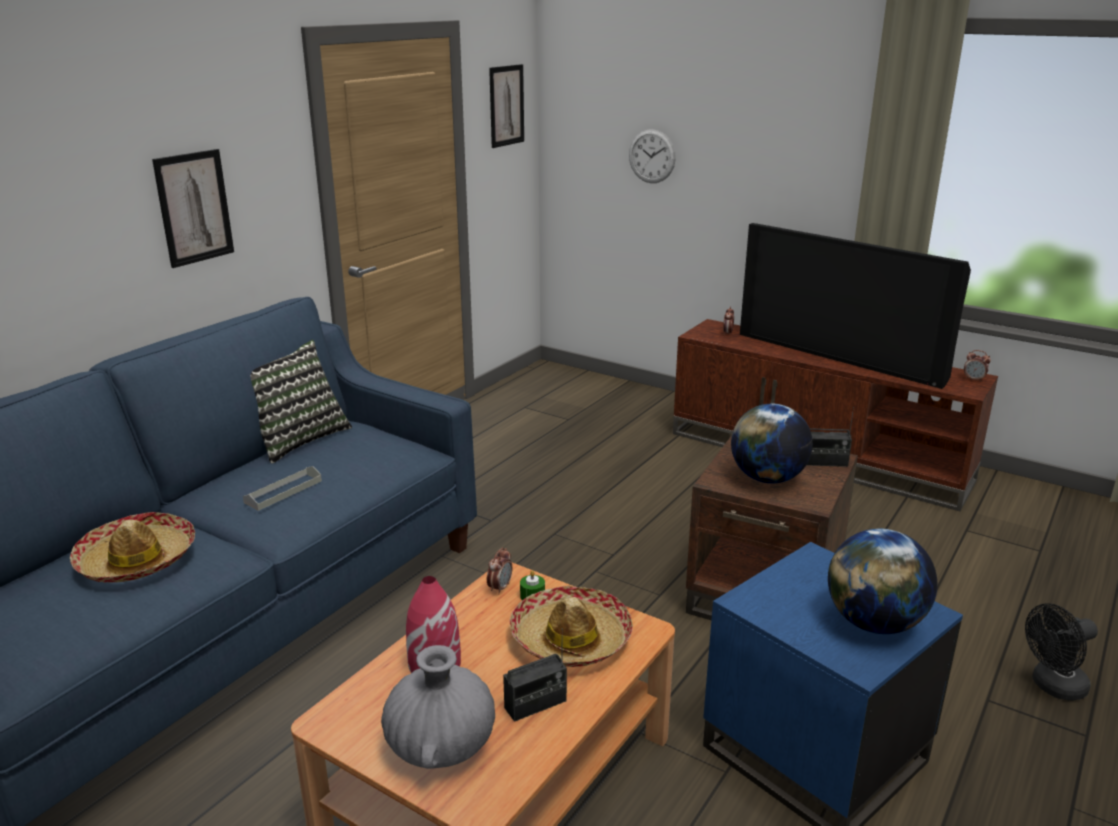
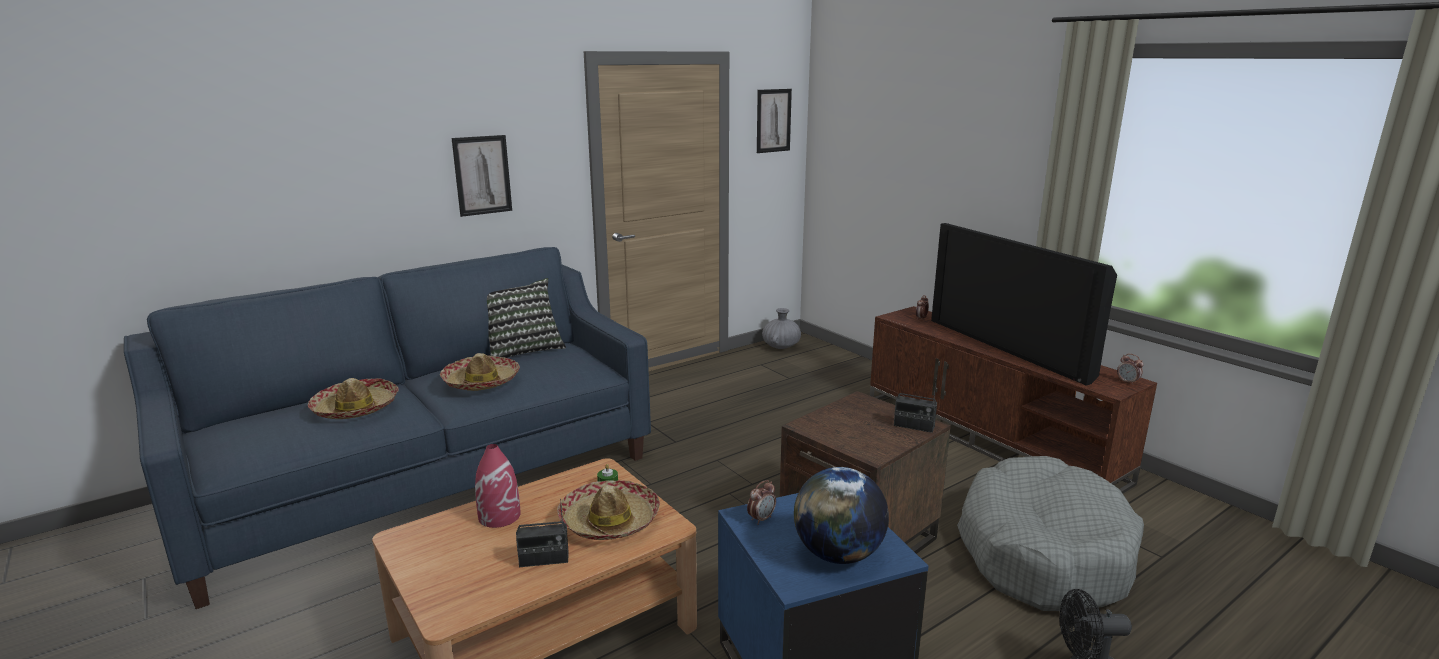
camera: 20 degrees right, 5 degrees down
(283, 491) = (481, 381): grey tray -> hat
(441, 745) = (456, 570): grey vase -> grey vase (781, 346)
(500, 588) = (589, 475): alarm clock -> alarm clock (761, 519)
(652, 156) = (885, 165): wall clock -> none
(767, 478) = (850, 430): globe -> none
(940, 569) = (1042, 552): none -> grey dog bed

